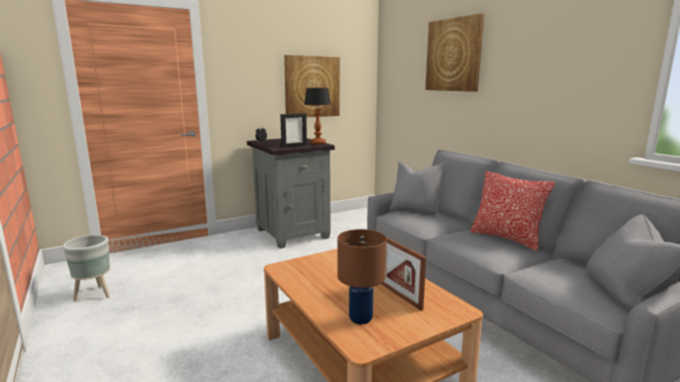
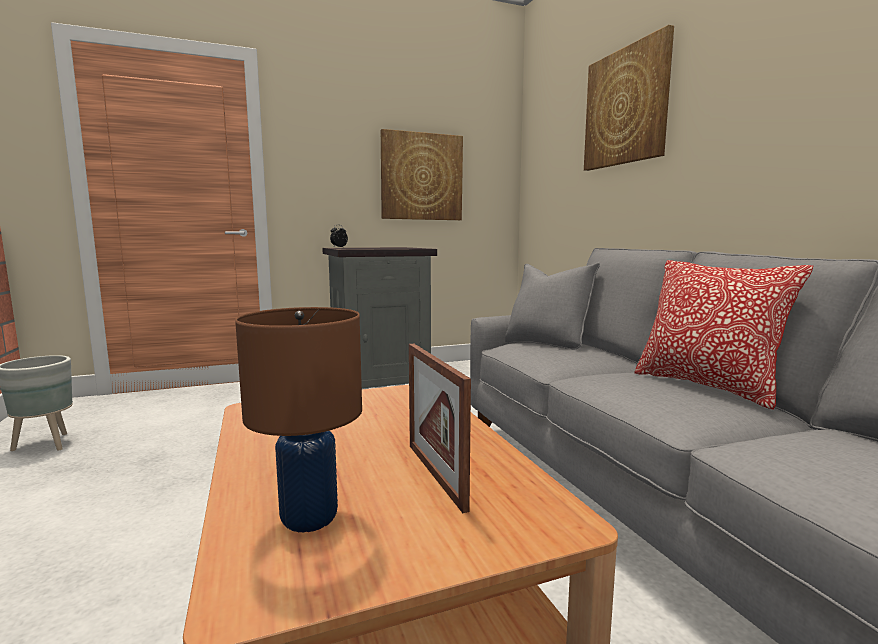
camera: 10 degrees right, 5 degrees down
(294, 146) = (375, 248): picture frame -> none
(318, 143) = (415, 248): table lamp -> none

